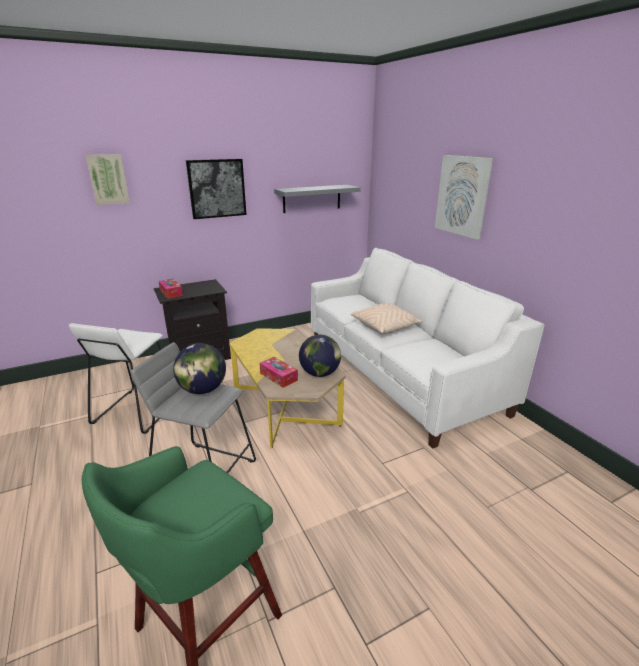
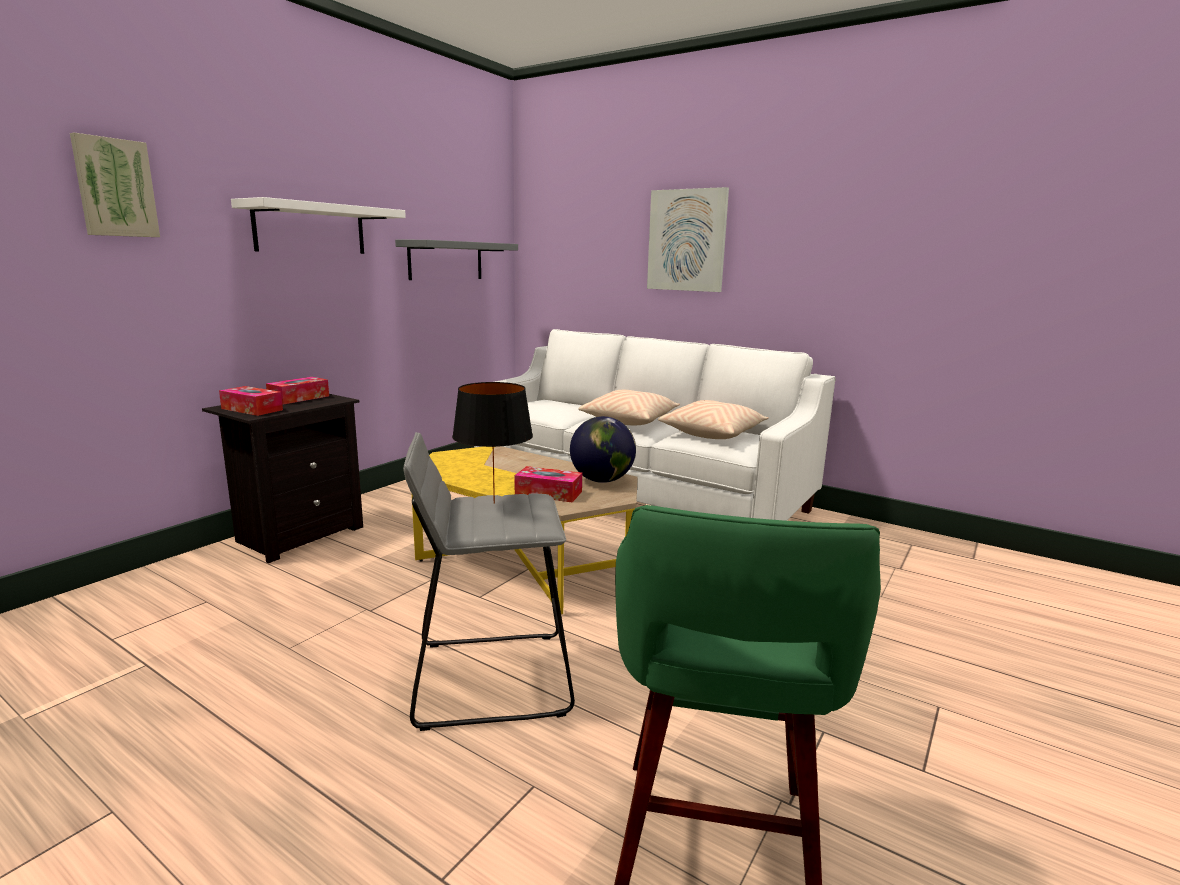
camera: 30 degrees left, 10 degrees down
(136, 411) = (250, 632): white stool -> none
(201, 286) = (299, 398): none -> tissue box
(202, 390) = (494, 503): globe -> black table lamp
(217, 188) = (310, 229): picture -> white shelf
(426, 350) = (712, 434): none -> beige pillow

